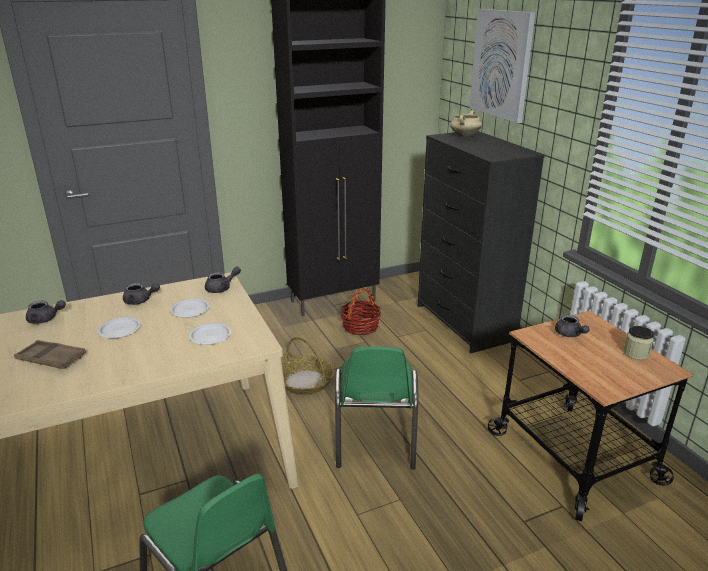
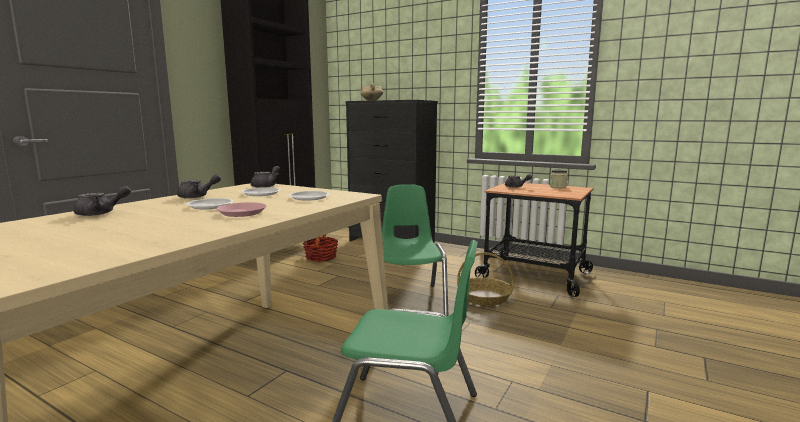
camera: 35 degrees left, 15 degrees down
(51, 359) = (163, 223): brown tray -> none
(120, 356) = (242, 213): none -> pink plate
(305, 381) = (316, 290): basket -> basket (484, 297)
(374, 435) = (408, 300): green chair -> green chair turned 150 degrees counterclockwise
(501, 64) = (387, 52): picture -> none

